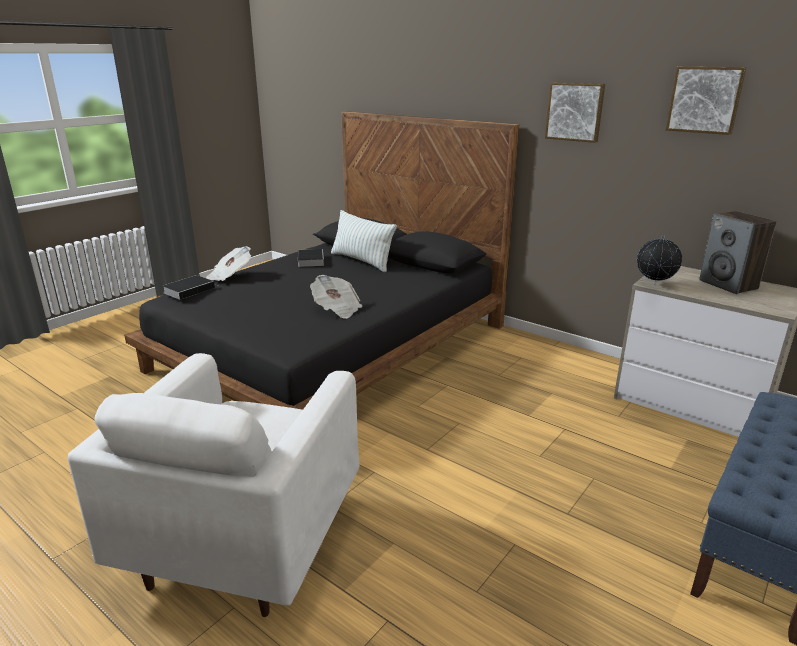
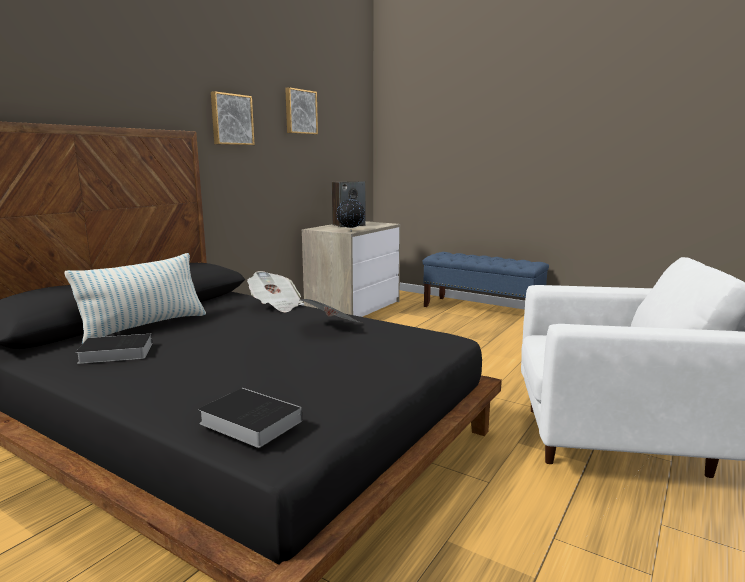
camera: 95 degrees left, 10 degrees down
(230, 276) = (168, 401): newspaper -> newspaper (276, 305)

